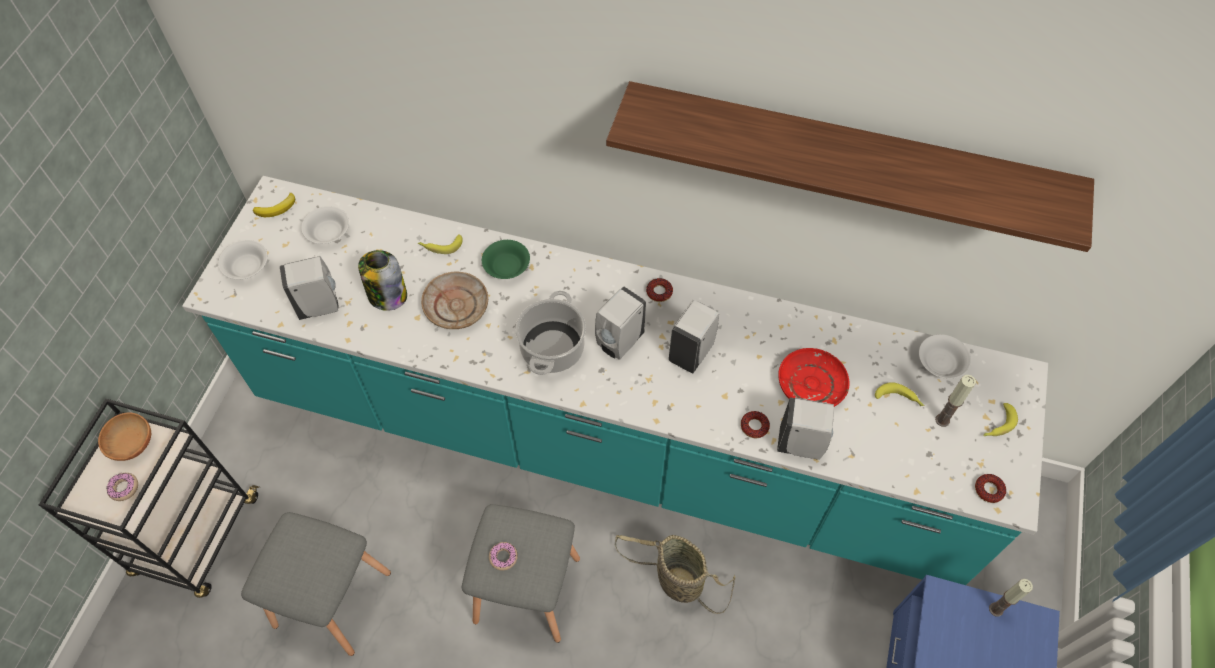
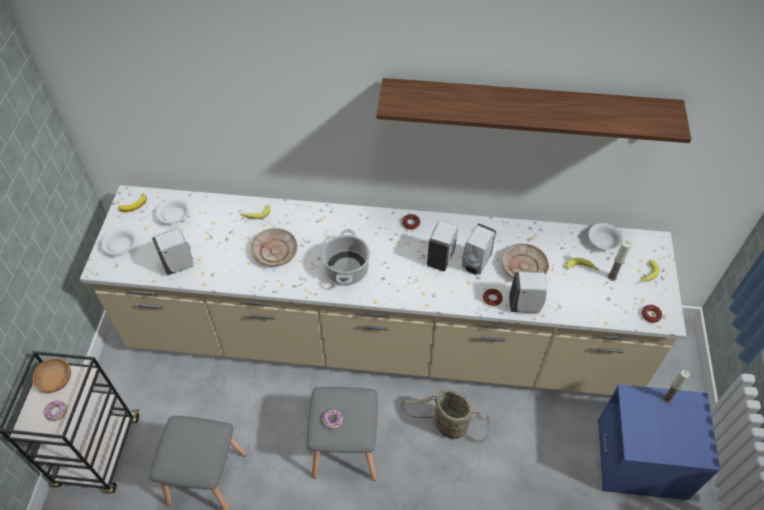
camera: 10 degrees left, 5 degrees down
(387, 295) = (225, 251): jar -> none
(507, 267) = (304, 221): green bowl -> none
(607, 440) = (382, 339): turquoise counter -> beige counter
(618, 343) = (391, 259): white soap dispenser -> white soap dispenser (475, 264)
(811, 384) = (523, 267): red plate -> beige plate

